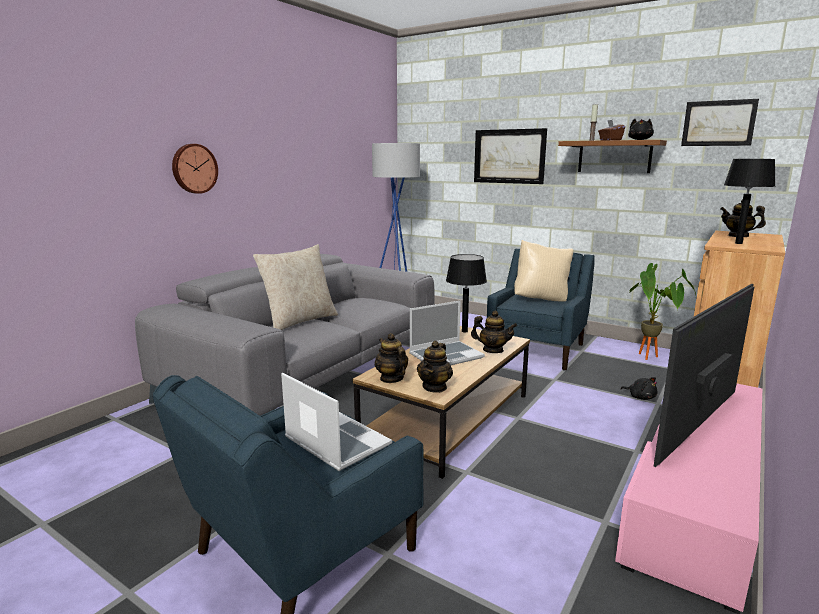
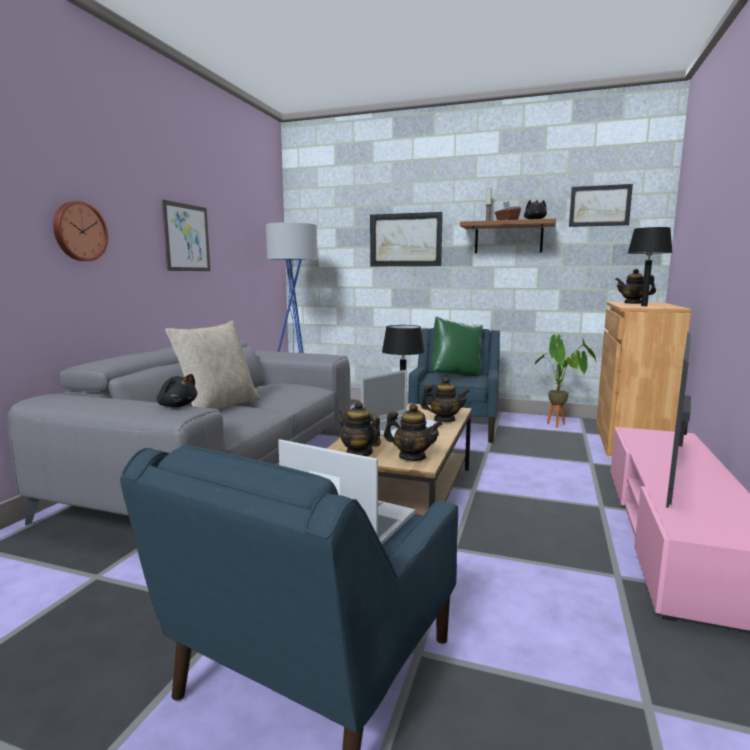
camera: 15 degrees left, 5 degrees down
(293, 163) = (186, 238): none -> picture
(435, 387) = (412, 457): teapot -> teapot turned 75 degrees counterclockwise
(541, 299) = (456, 375): beige pillow -> green pillow
(640, 397) = (573, 459): black plush toy -> black plush toy (177, 406)

